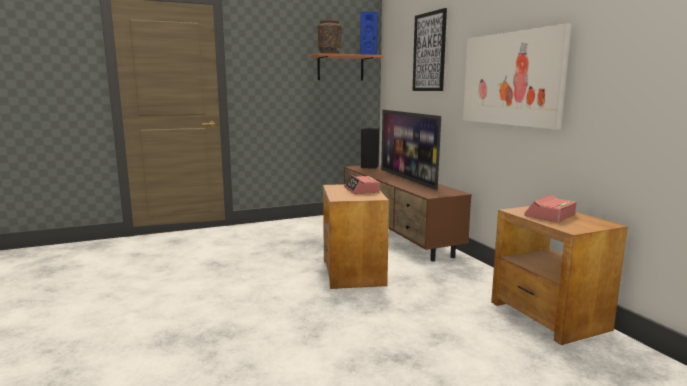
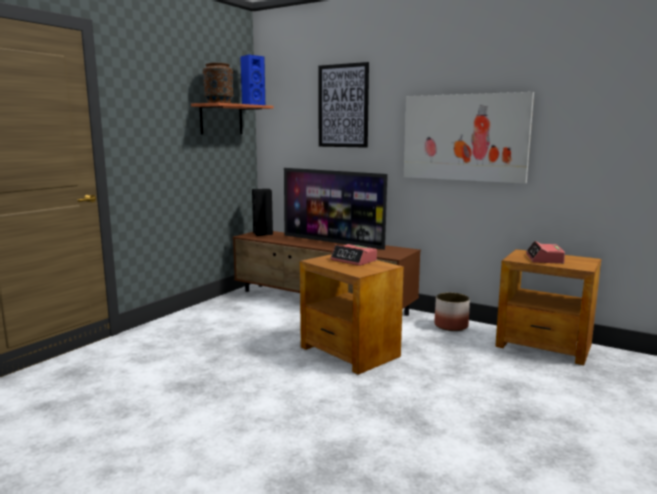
camera: 35 degrees left, 0 degrees up
(478, 275) = (451, 326): none -> planter

